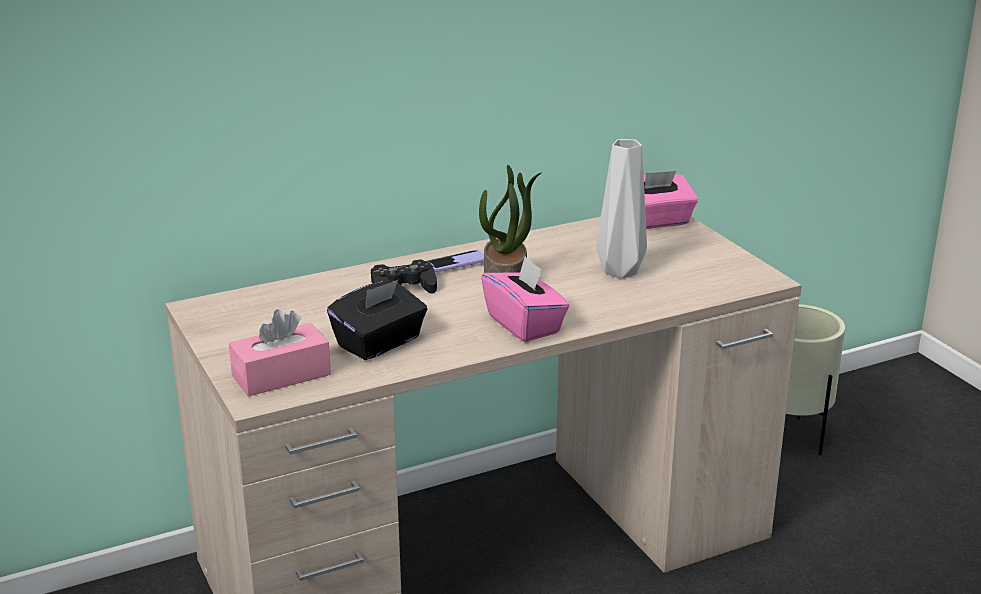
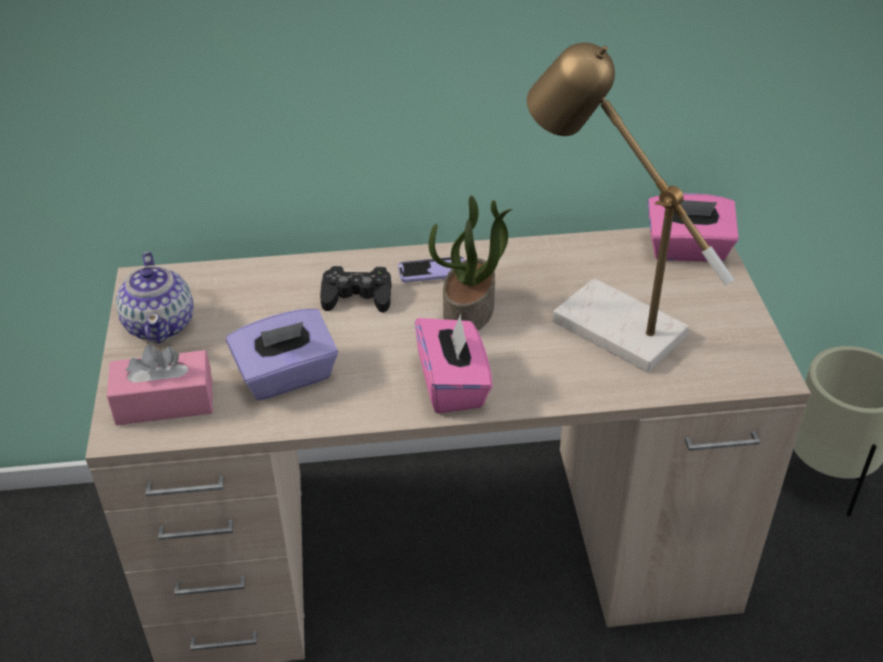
camera: 20 degrees right, 15 degrees up
(237, 331) = (161, 324): none -> teapot
(379, 343) = (287, 377): black tissue box -> purple tissue box
(618, 271) = (602, 322): grey vase -> table lamp

